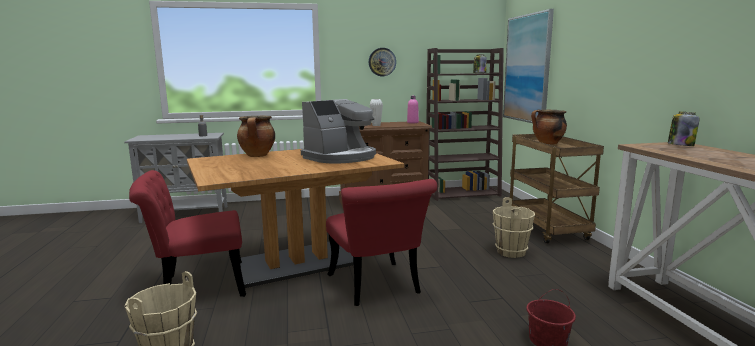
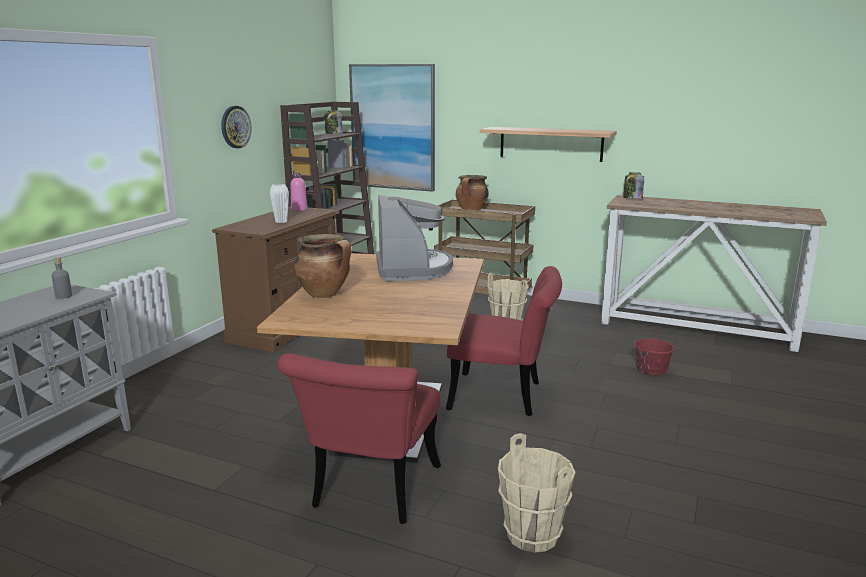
camera: 55 degrees left, 5 degrees up
(627, 79) = (550, 144): none -> shelf

